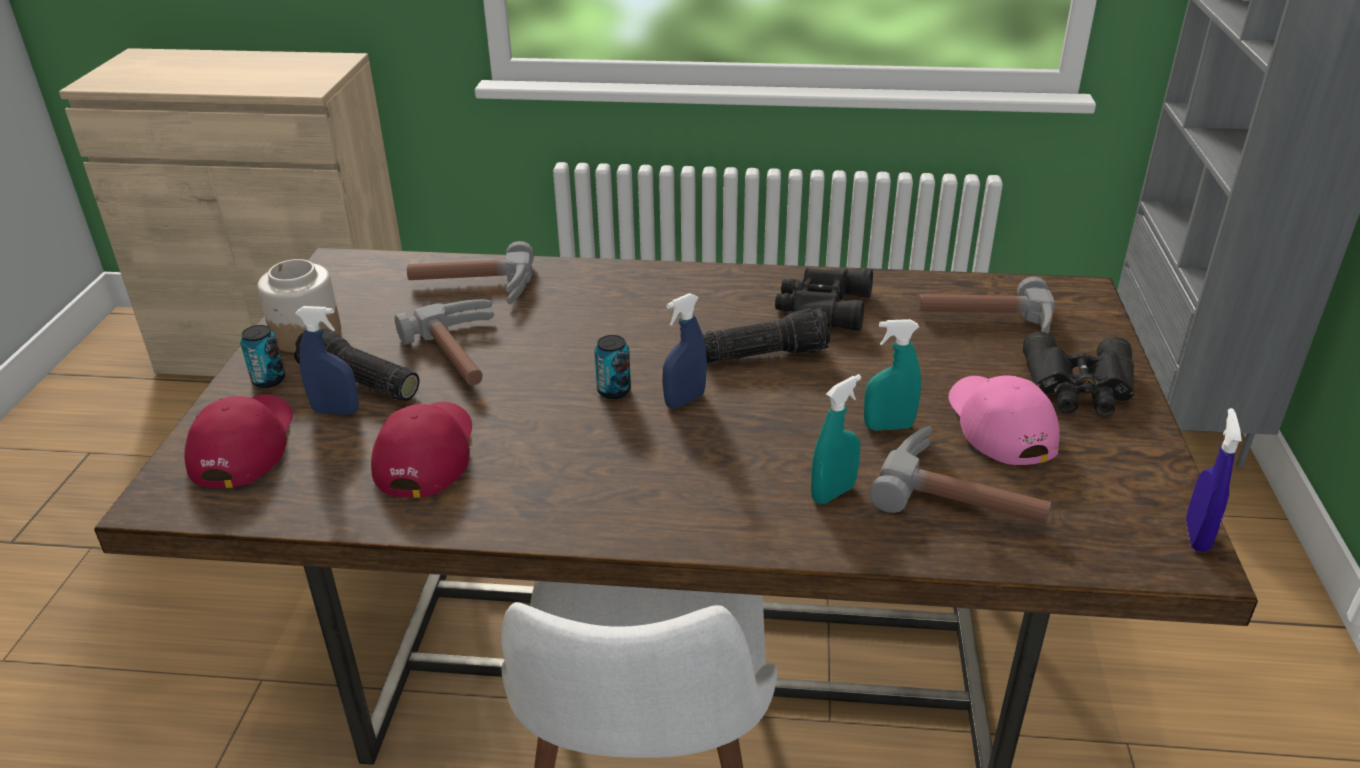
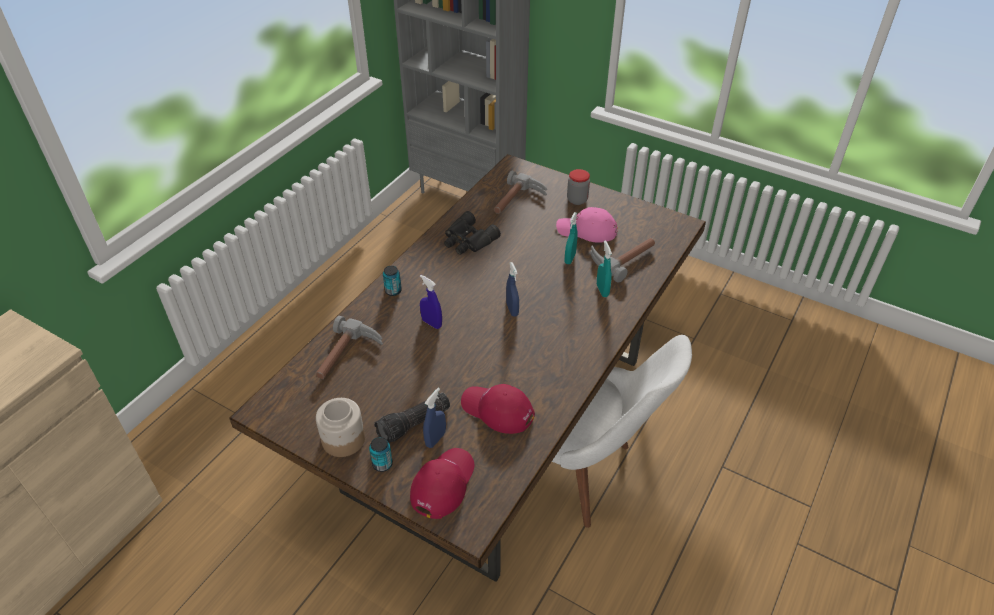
camera: 65 degrees left, 10 degrees up
(243, 445) = (443, 484): red cap -> red cap turned 90 degrees clockwise
(466, 353) = (416, 375): hammer -> none
(614, 391) = (489, 330): can -> can (393, 291)
(764, 353) = (492, 272): flashlight -> none
(1079, 388) = (577, 200): black binoculars -> jar
(1196, 536) = (672, 217): blue spray bottle -> blue spray bottle (431, 323)

